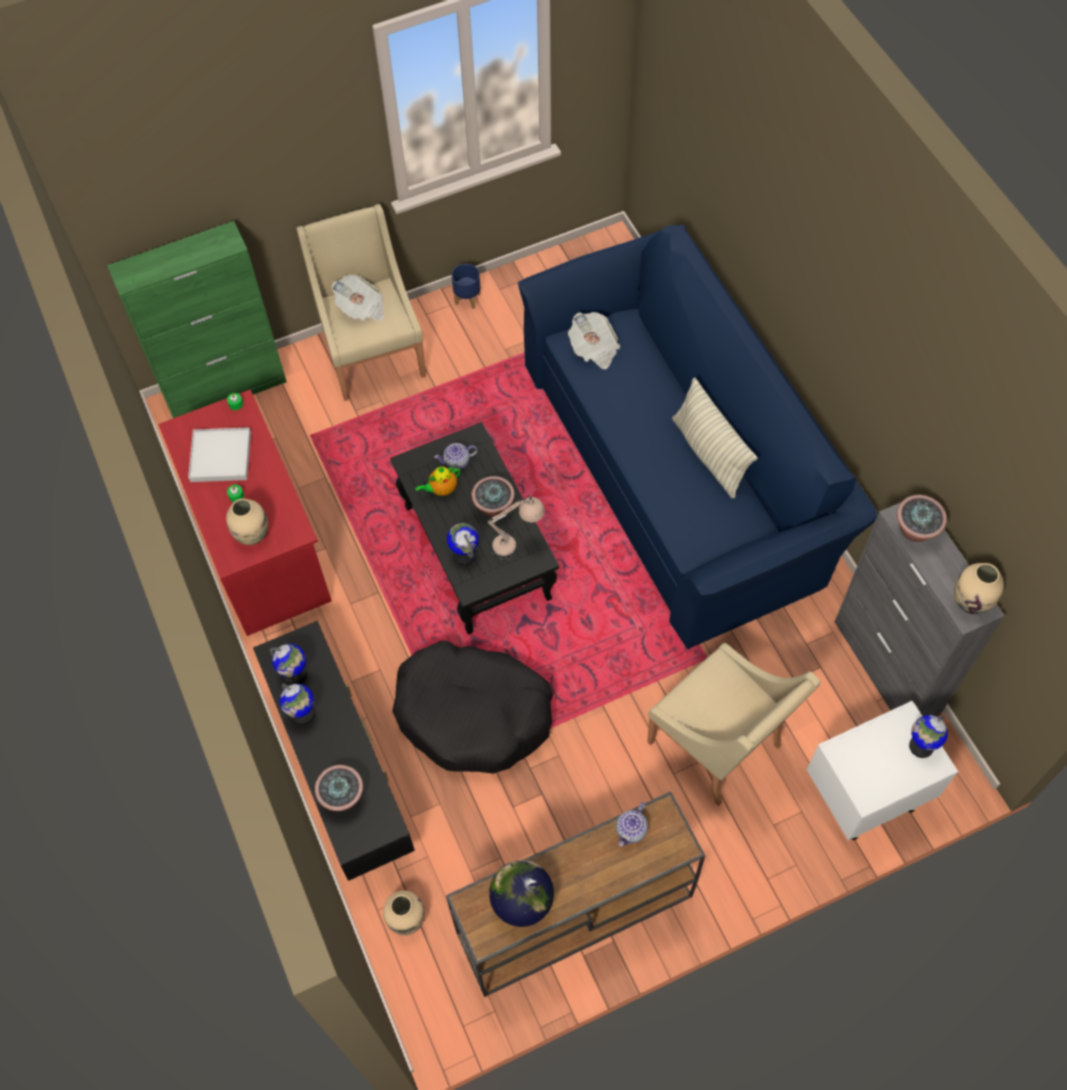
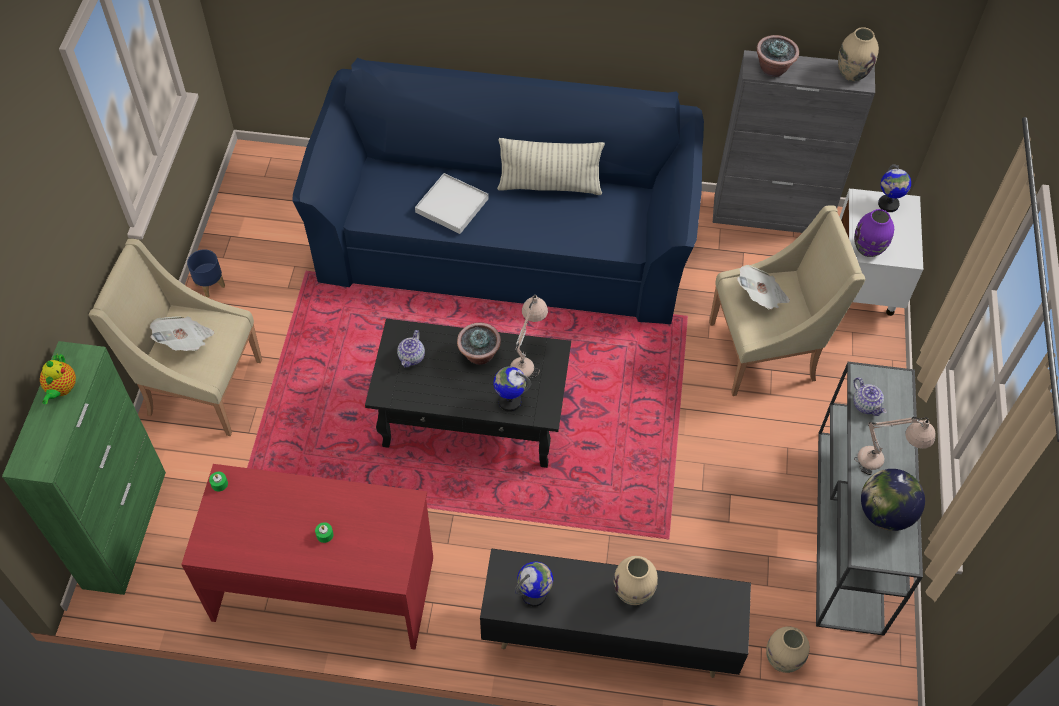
camera: 60 degrees left, 5 degrees down
(221, 457) = (269, 526): white tray -> white tray (452, 205)
(252, 535) = (380, 542): beige vase -> beige vase (633, 592)
(303, 714) = (579, 609): globe -> none
(342, 796) = (683, 618): potted plant -> none
(441, 489) = (430, 383): teapot -> teapot (61, 389)
(473, 714) = (625, 505): black dog bed -> none
(572, 916) = (850, 531): brown console table -> grey console table
(576, 877) = (884, 464): none -> beige table lamp
(594, 349) = (387, 201): newspaper -> newspaper (761, 297)
(846, 754) = (868, 249): none -> purple vase

